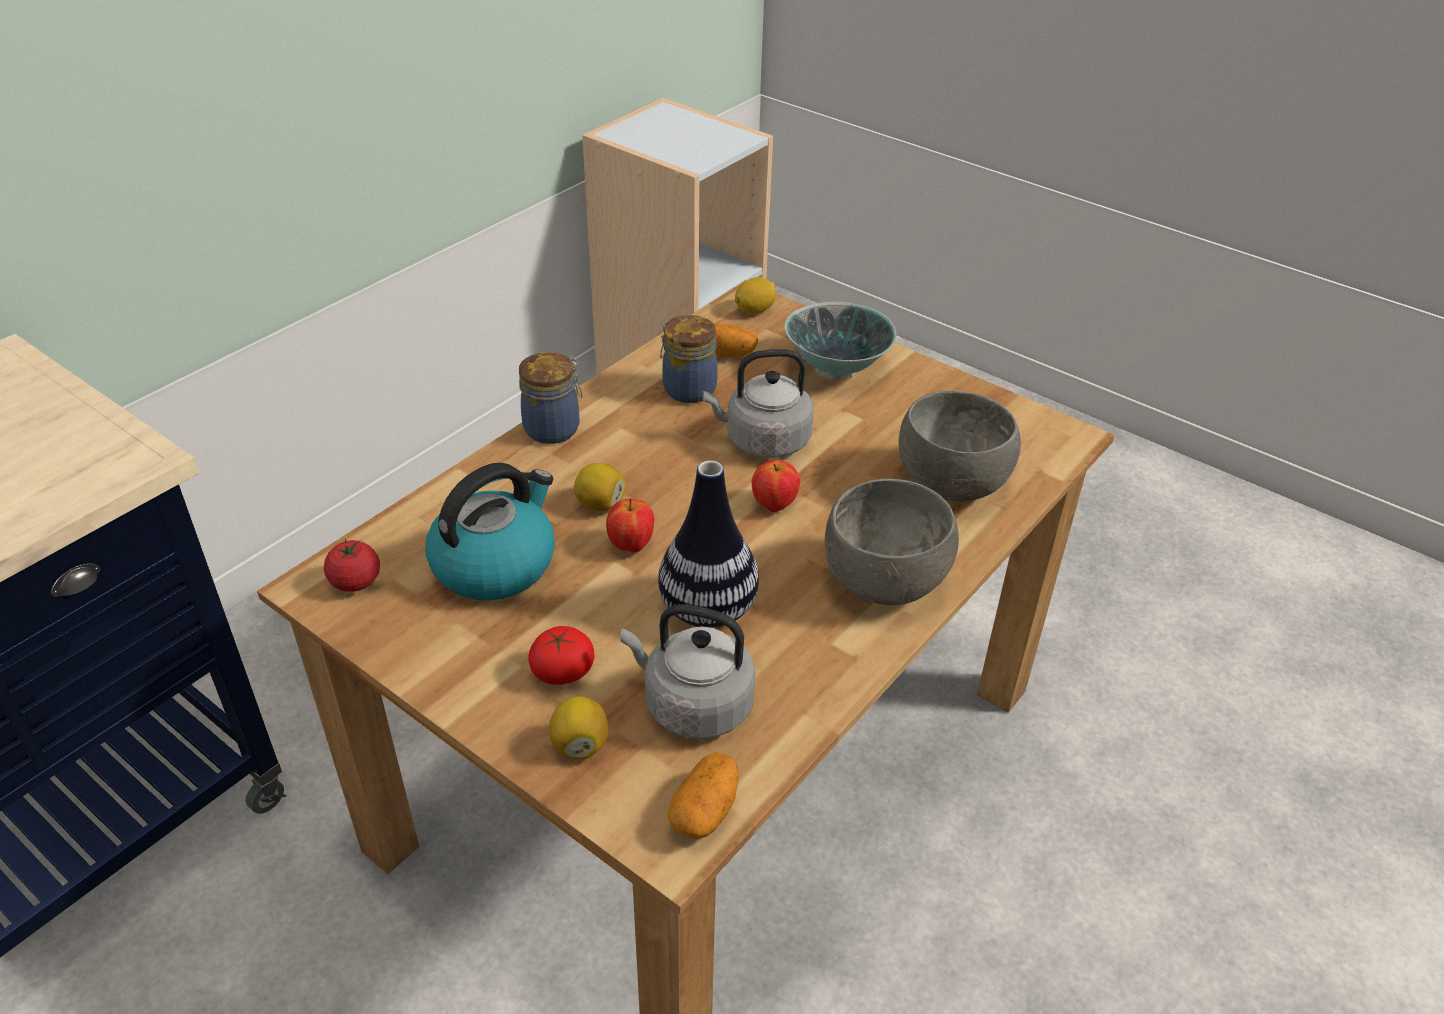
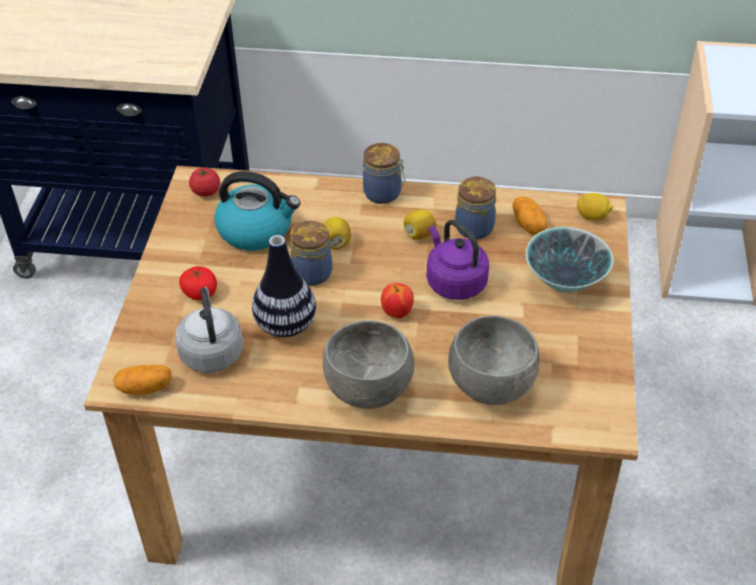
camera: 60 degrees right, 5 degrees up
(579, 744) = (156, 323): lemon -> lemon (419, 234)
(631, 546) = (311, 271): apple -> jar
(763, 441) = (454, 282): grey kettle -> purple kettle

